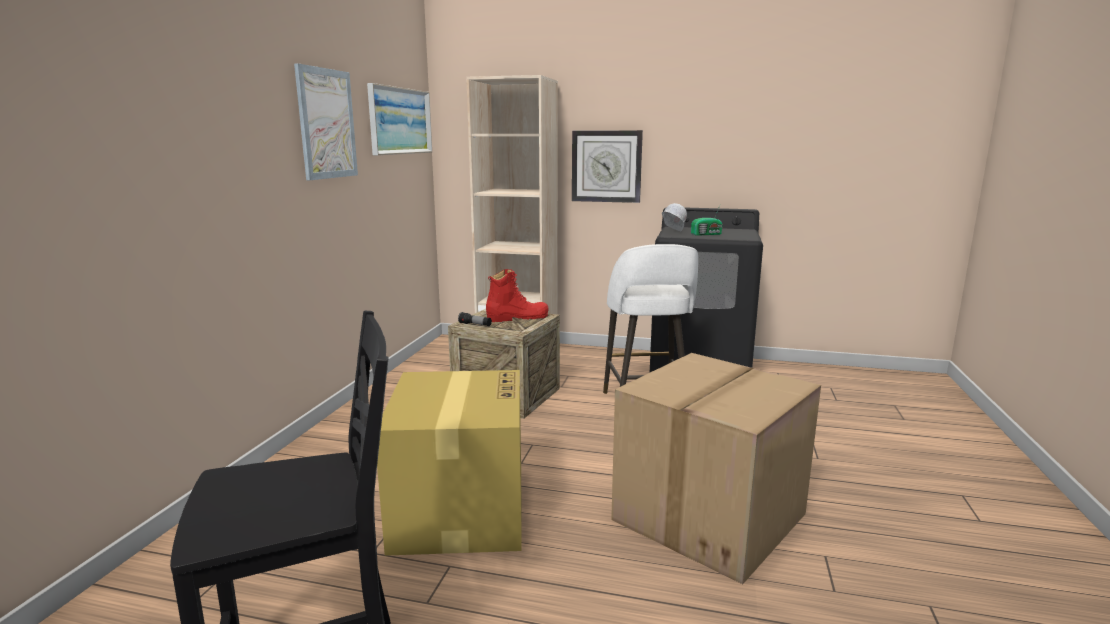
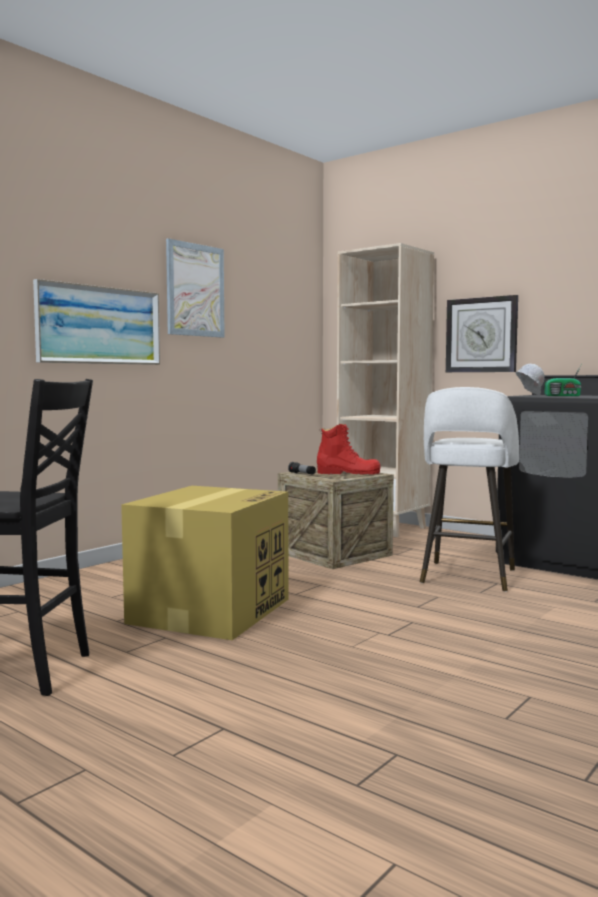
camera: 25 degrees right, 10 degrees down
(400, 121) = (282, 296): picture -> picture (99, 325)
(710, 518) = (435, 653): cardboard box -> none

